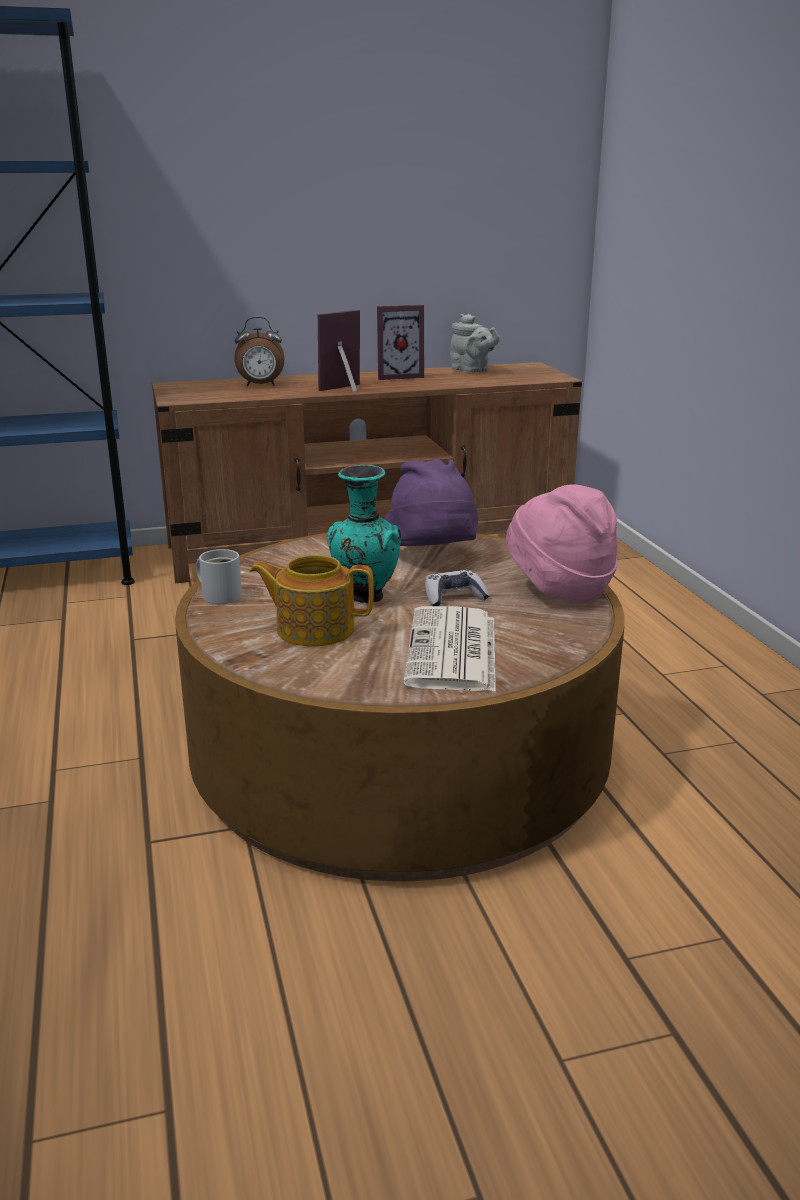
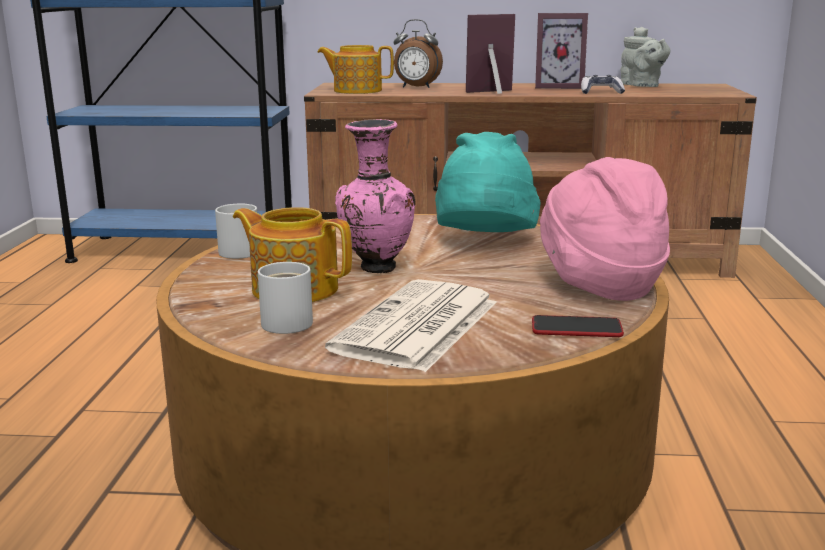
camera: 20 degrees right, 5 degrees down
(205, 395) = (356, 90): none -> teapot
(341, 663) = (286, 322): none -> white mug
(364, 598) = (375, 269): turquoise vase -> pink vase
(432, 557) = (485, 243): purple hat -> turquoise hat
(454, 598) = (471, 279): game controller -> game controller (601, 92)
(573, 634) = (576, 328): none -> phone

